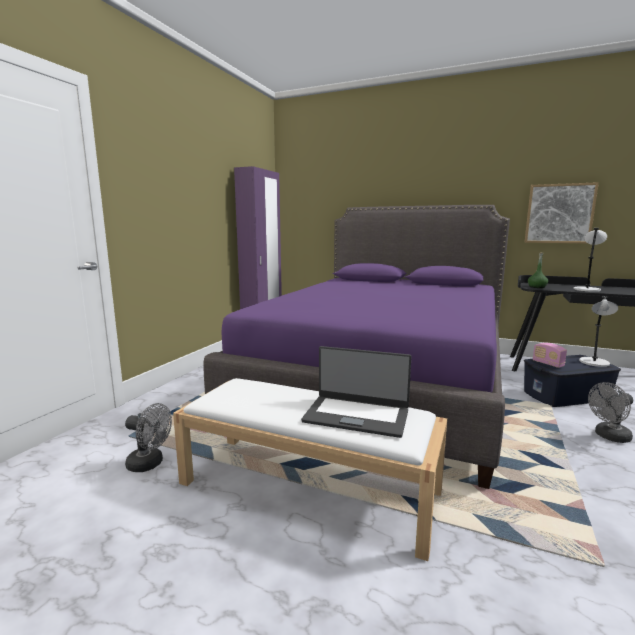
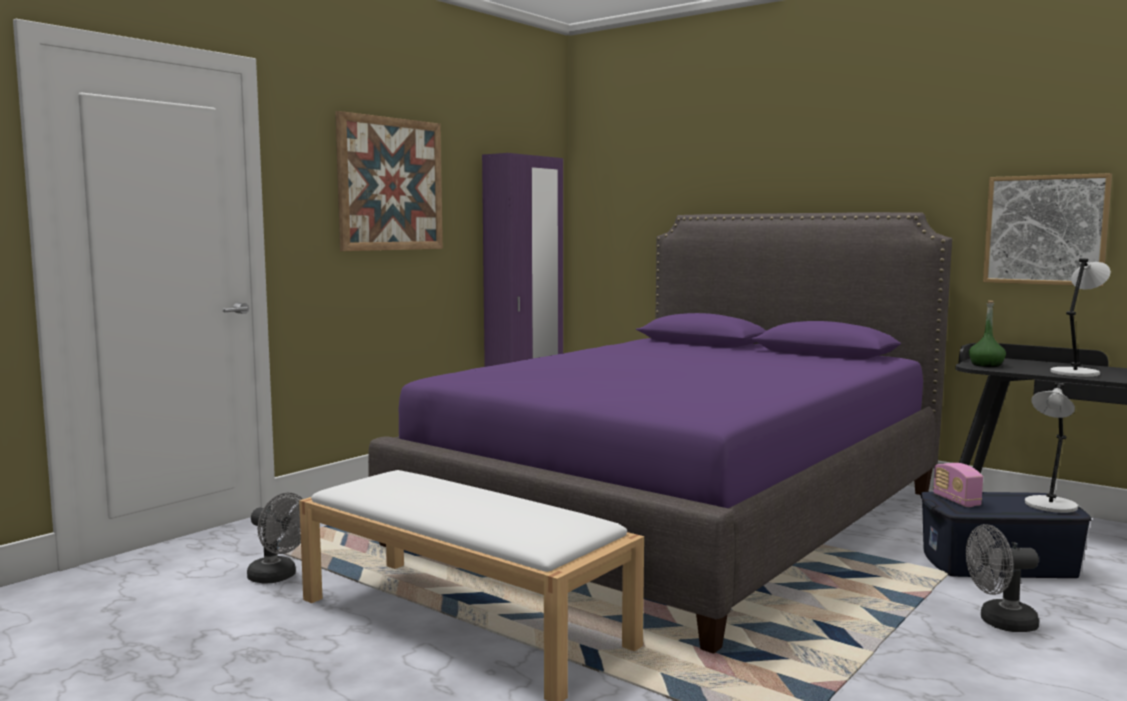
camera: 15 degrees right, 5 degrees down
(183, 182) = (390, 184): none -> picture
(356, 415) = (511, 517): laptop -> none

